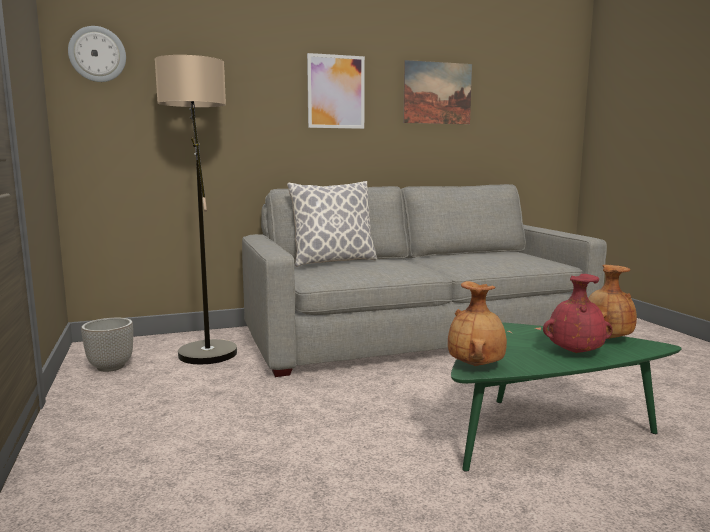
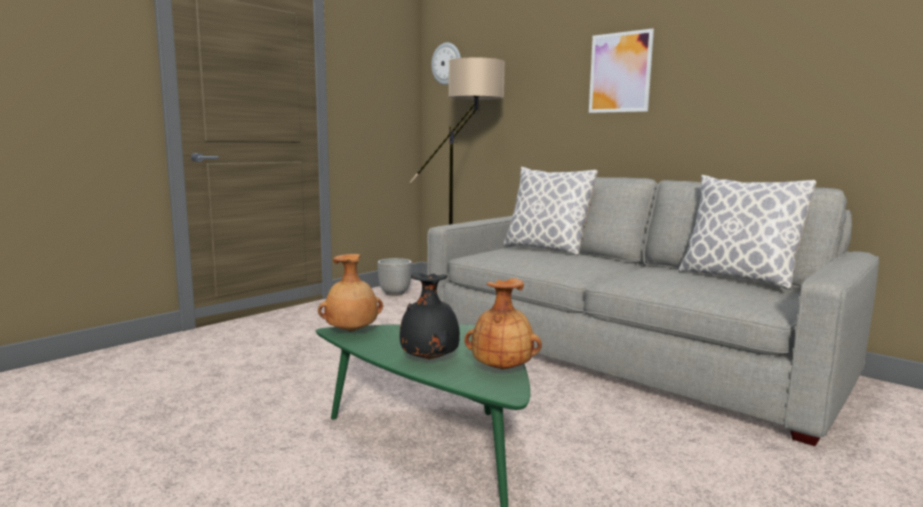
camera: 60 degrees right, 0 degrees up
(437, 93) = (752, 59): picture -> none
(489, 252) = (737, 278): none -> pillow
(574, 352) = (430, 358): red vase -> black vase

